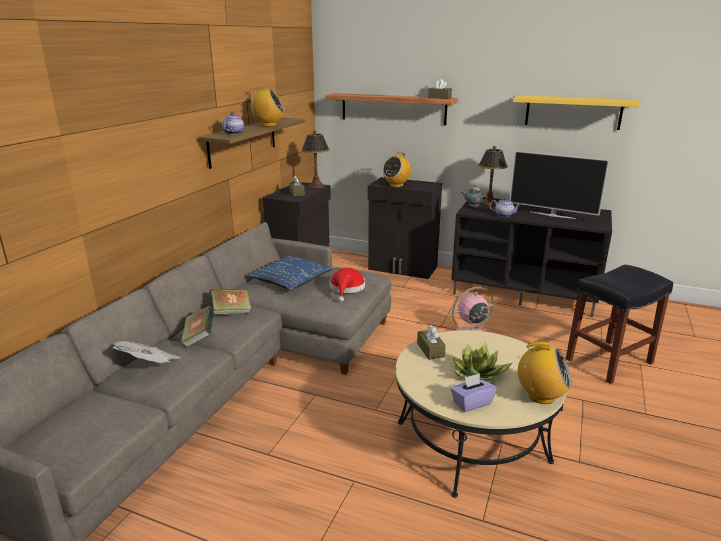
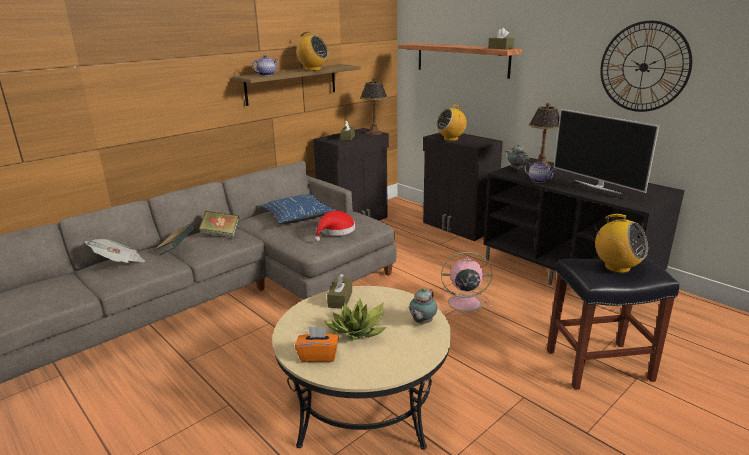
camera: 25 degrees right, 0 degrees up
(471, 403) = (318, 355): purple tissue box -> orange tissue box
(519, 354) = (422, 322): none -> teapot
(541, 396) = (392, 368): radio -> radio (616, 267)
(573, 112) = (643, 67): yellow shelf -> wall clock

